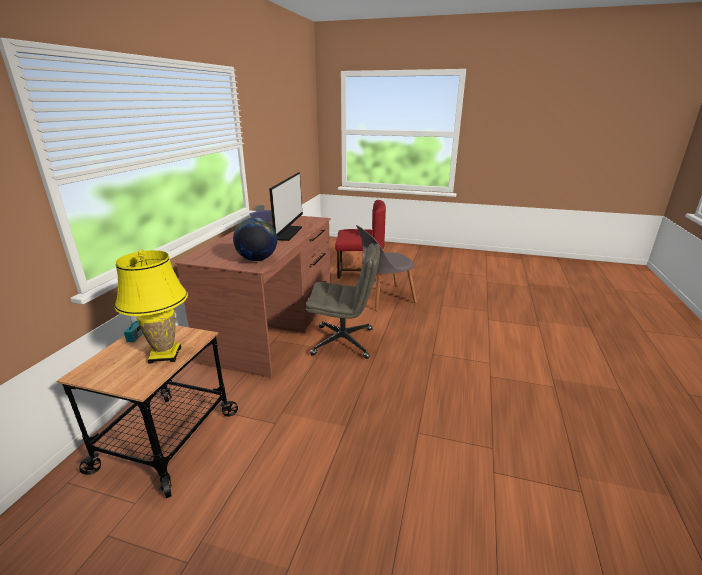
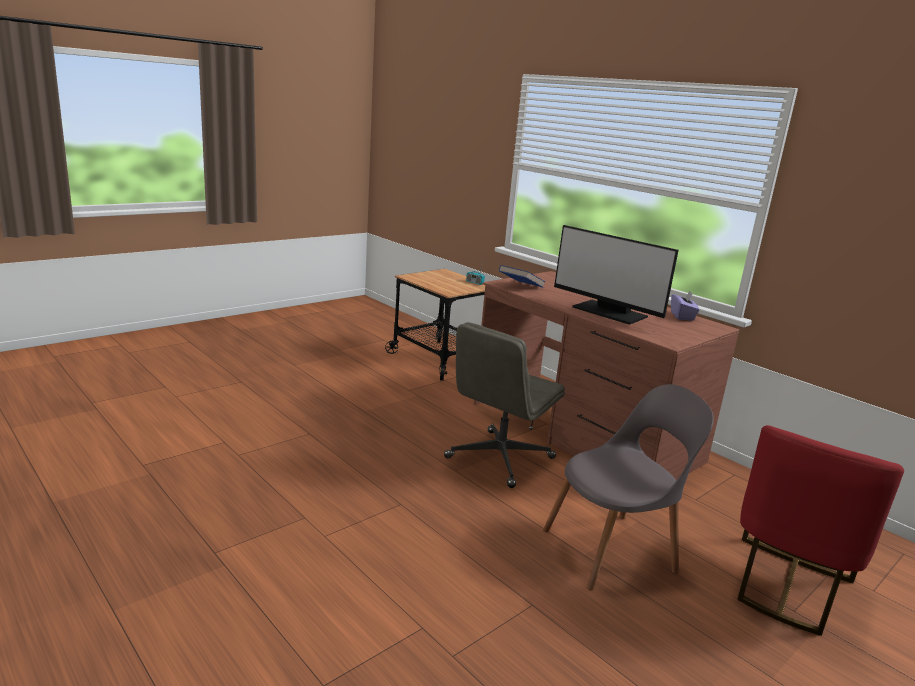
camera: 120 degrees right, 5 degrees down
(165, 355) = (436, 283): yellow table lamp -> none
(257, 259) = (520, 287): globe -> blue book
(383, 298) = (613, 549): grey chair -> grey chair turned 60 degrees clockwise

